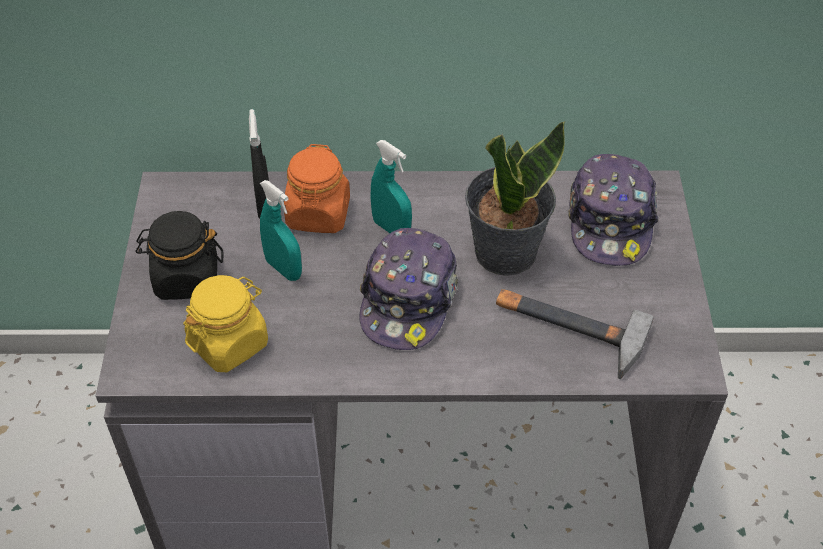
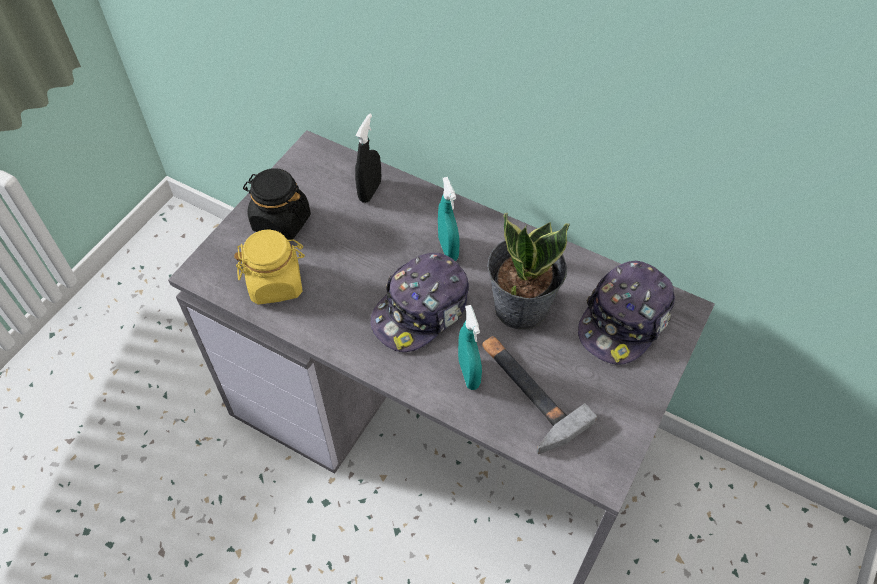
camera: 30 degrees right, 5 degrees up
(283, 269) = (350, 245): turquoise spray bottle -> turquoise spray bottle (469, 373)
(318, 214) = (403, 214): orange jar -> none

